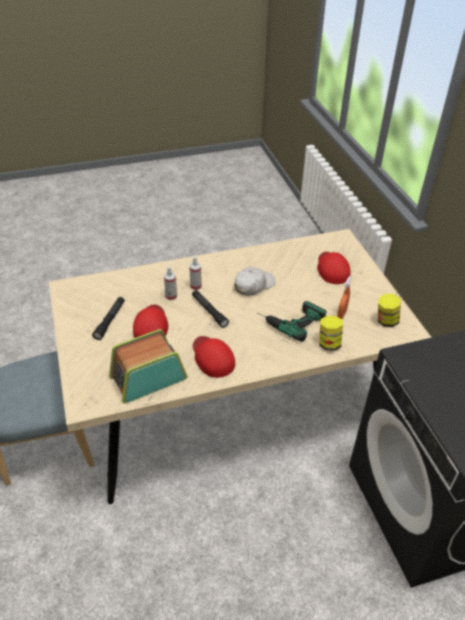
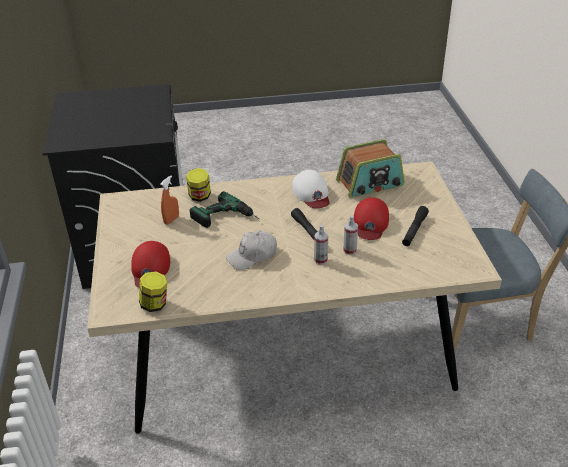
camera: 170 degrees left, 5 degrees down
(212, 357) = (311, 193): red cap -> white cap
(386, 321) = (131, 211): jar -> jar (155, 304)

